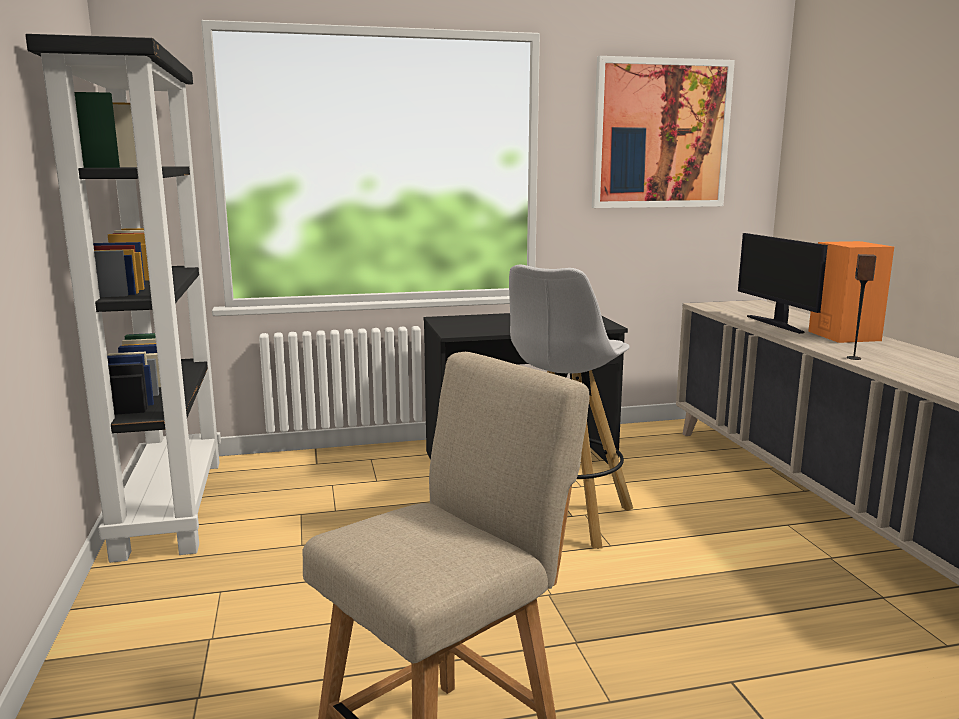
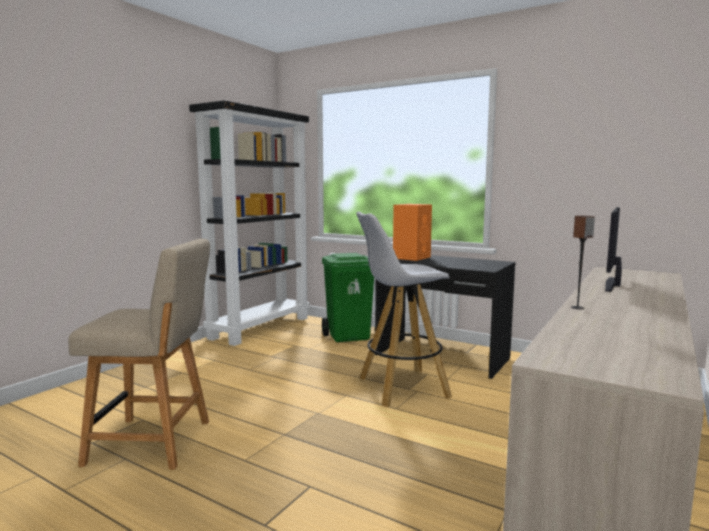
camera: 45 degrees right, 5 degrees down
(352, 472) = (349, 337): none -> green trash can
(661, 134) = (596, 131): picture -> none
(843, 335) = (641, 298): orange speaker -> orange speaker (412, 257)

